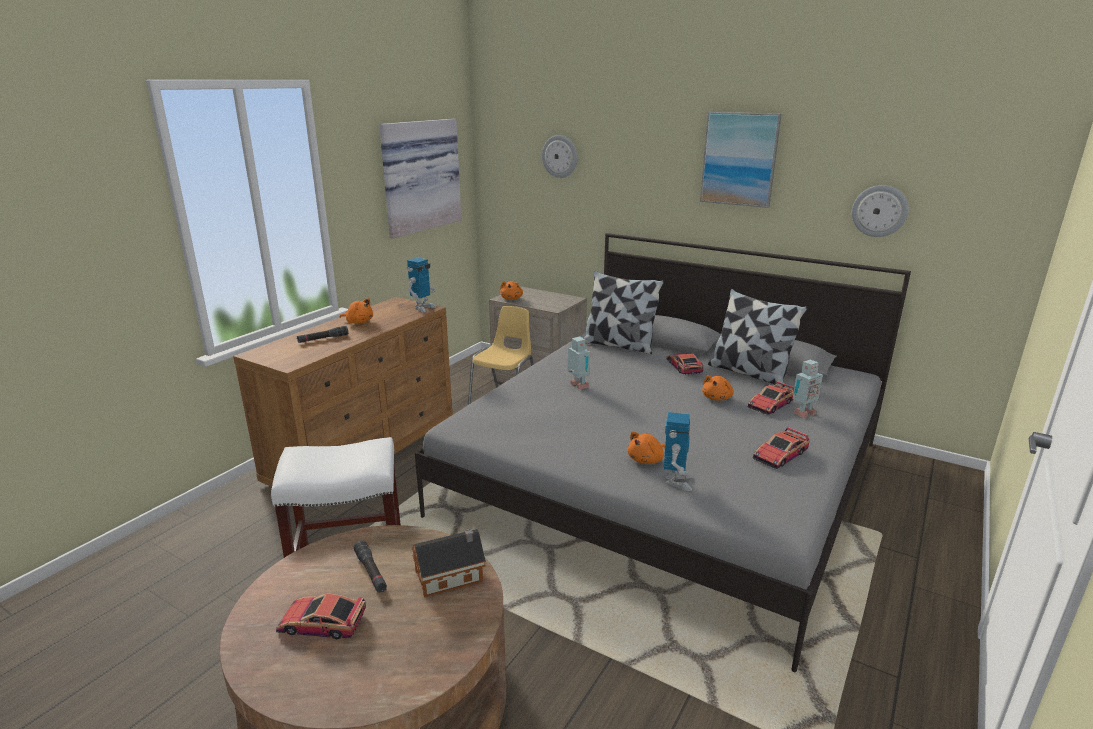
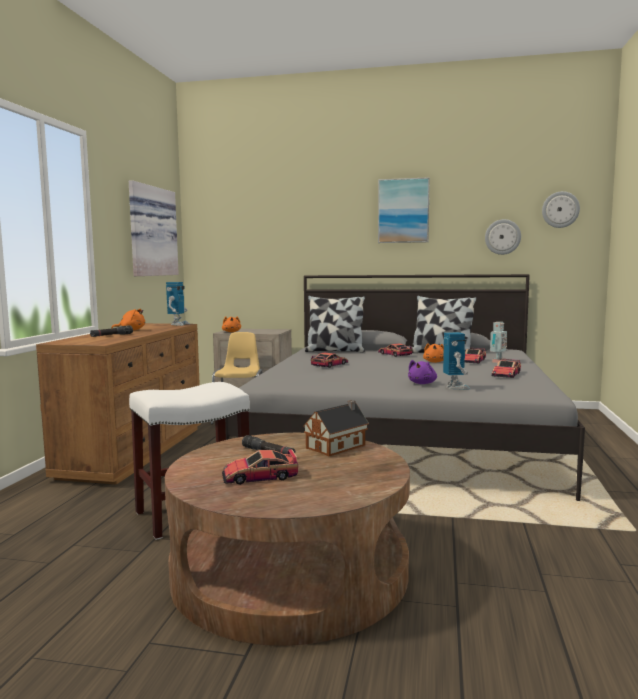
camera: 20 degrees left, 15 degrees down
(560, 156) = (261, 220): wall clock -> wall clock (560, 209)
(578, 386) = (330, 365): toy robot -> toy car
(646, 460) = (422, 383): orange plush toy -> purple plush toy

